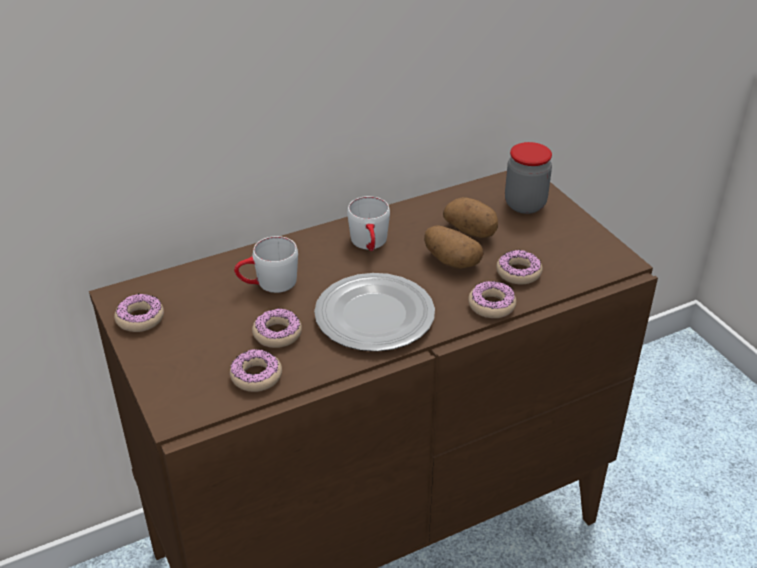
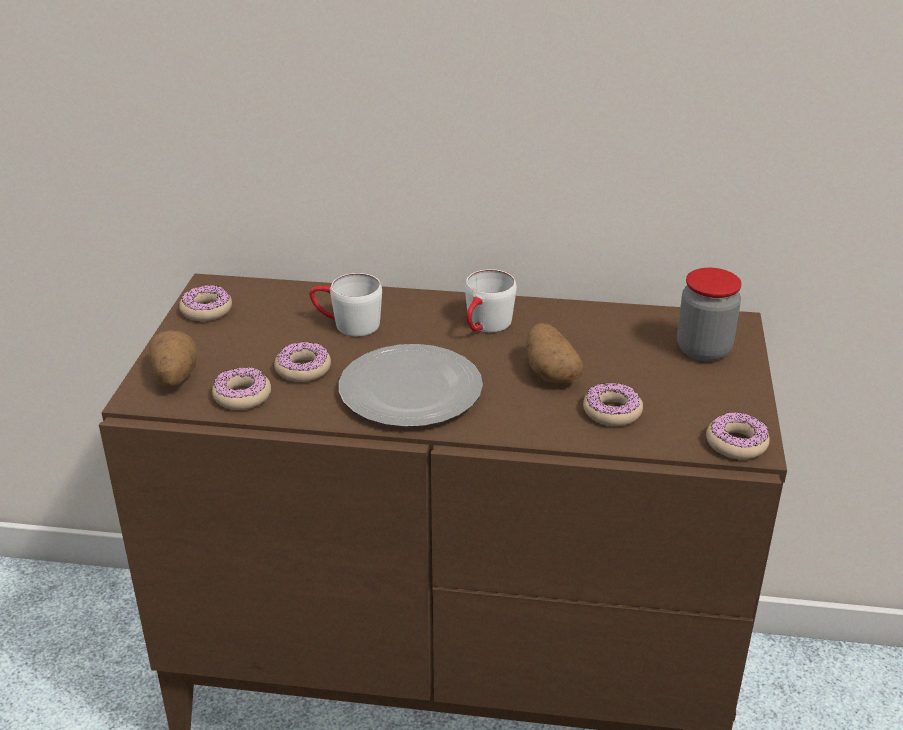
camera: 35 degrees right, 5 degrees down
(471, 231) = (608, 353): potato -> potato (174, 377)
(491, 305) = (542, 430): donut -> donut (736, 443)

